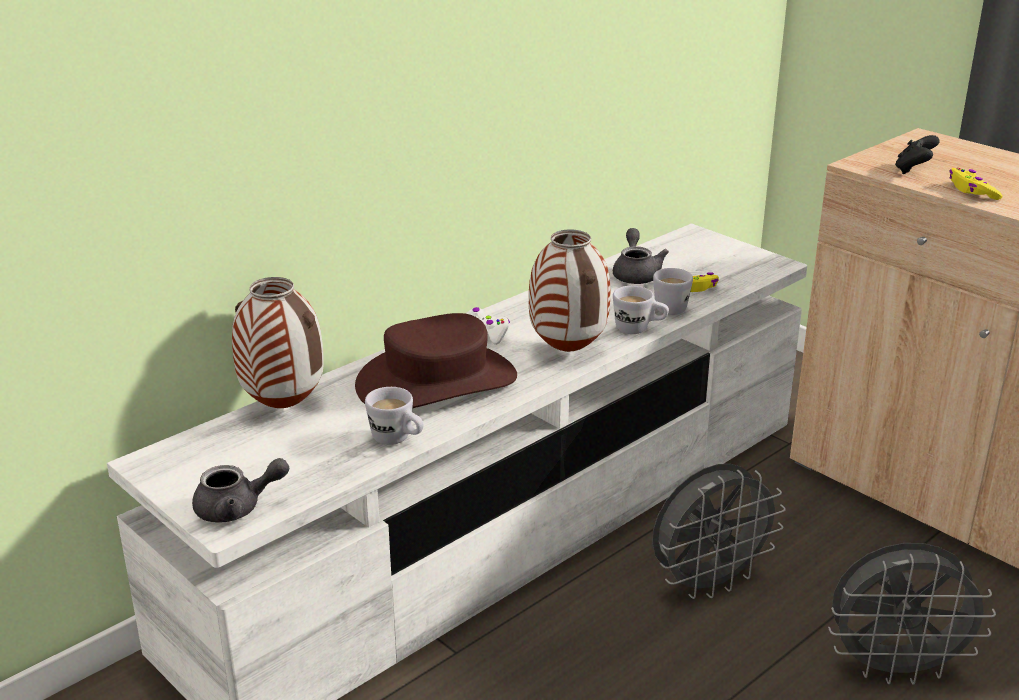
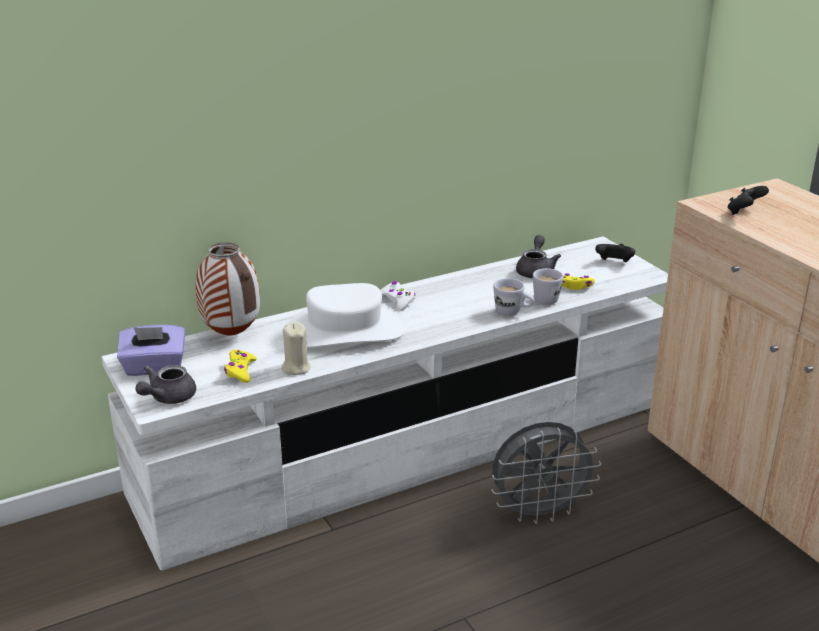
camera: 15 degrees right, 0 degrees up
(195, 468) = (154, 368): none -> purple tissue box
(237, 508) = (167, 398): grey teapot -> grey teapot turned 120 degrees clockwise
(397, 440) = (295, 368): white mug -> beige candle
(436, 381) = (344, 331): brown hat -> white hat
(569, 351) = (451, 322): vase -> none
(724, 254) = (614, 263): none -> black game controller
(895, 668) = (654, 599): grey fan -> none
(972, 191) = (779, 234): yellow game controller -> yellow game controller (240, 371)

